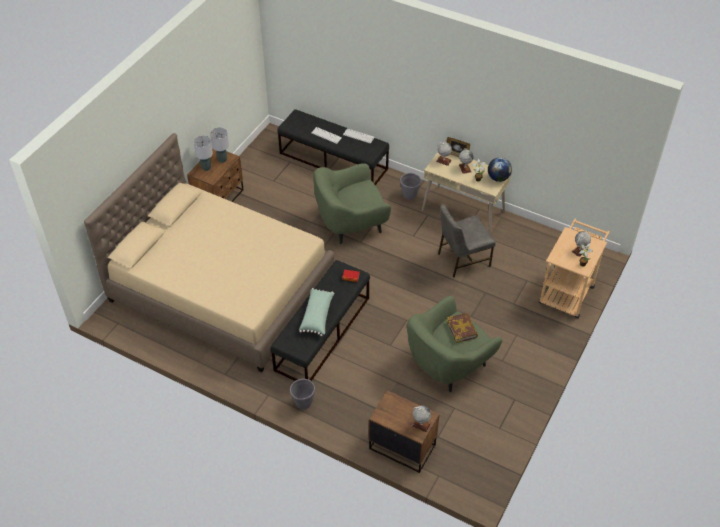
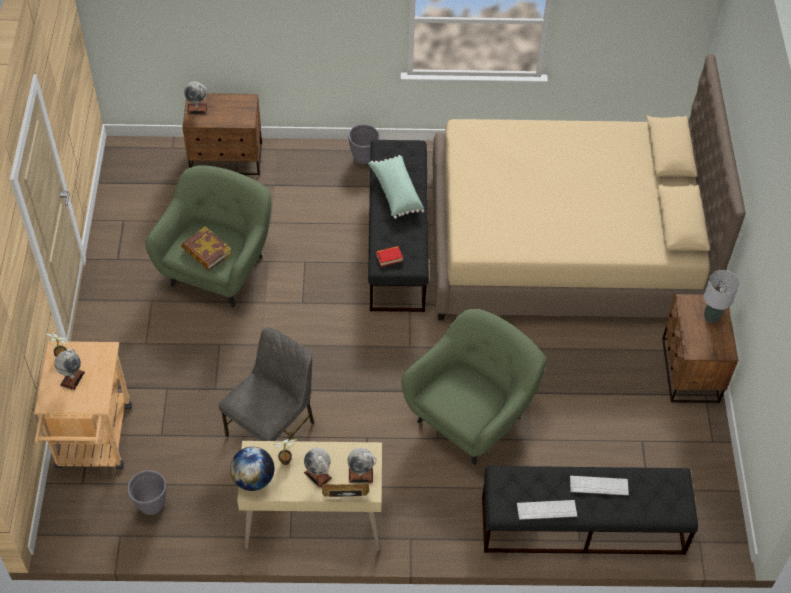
camera: 150 degrees right, 5 degrees up
(222, 160) = (703, 341): grey table lamp -> none
(410, 196) = (415, 511): grey planter -> grey planter (151, 505)

